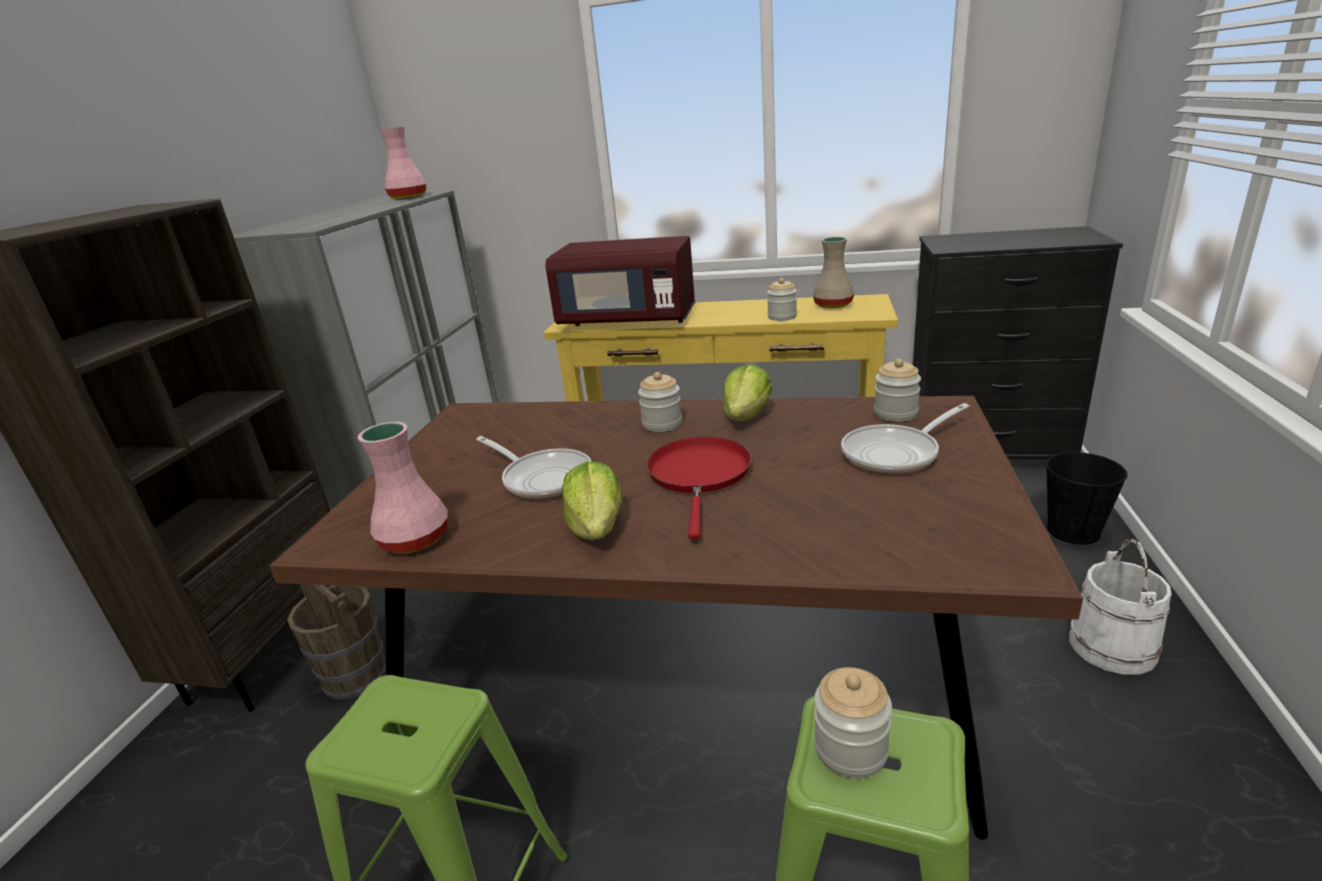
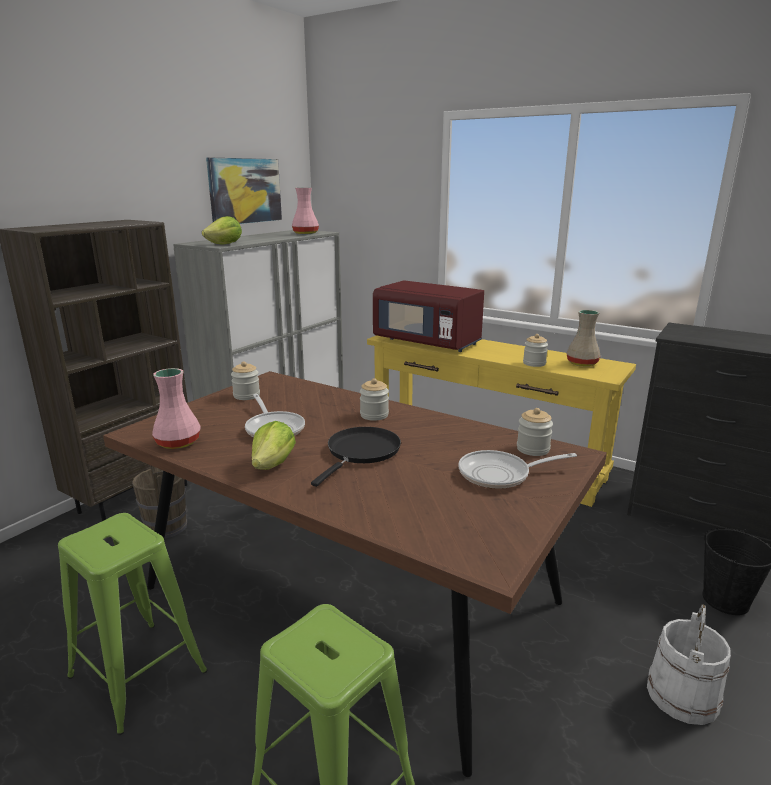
camera: 20 degrees right, 5 degrees down
(299, 143) = (245, 191): none -> picture
(699, 475) = (361, 452): red frying pan -> black frying pan
(747, 416) = (431, 424): lettuce -> lettuce (225, 244)
(850, 749) = (316, 638): jar -> jar (246, 395)

